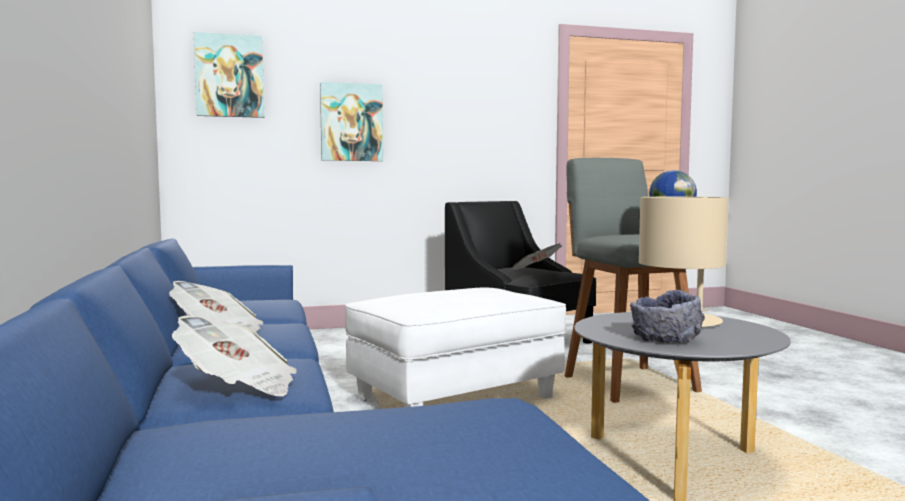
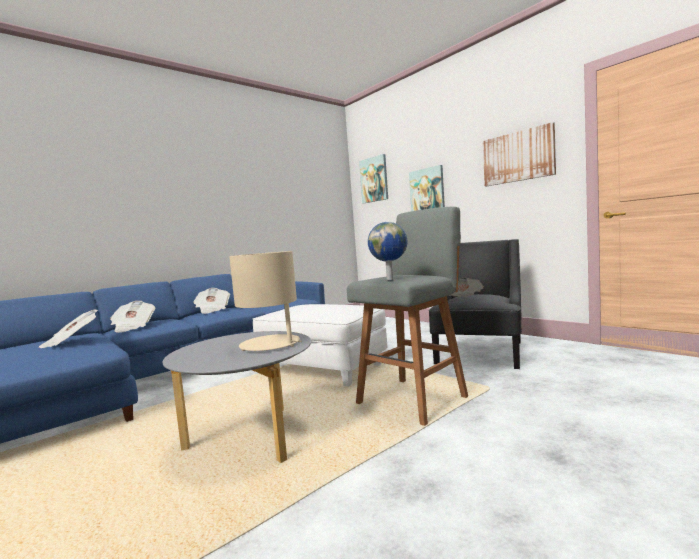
camera: 65 degrees right, 0 degrees up
(334, 427) = (71, 342): none -> newspaper
(490, 101) = (518, 156): none -> picture
(666, 339) = (207, 349): grey bowl -> none

